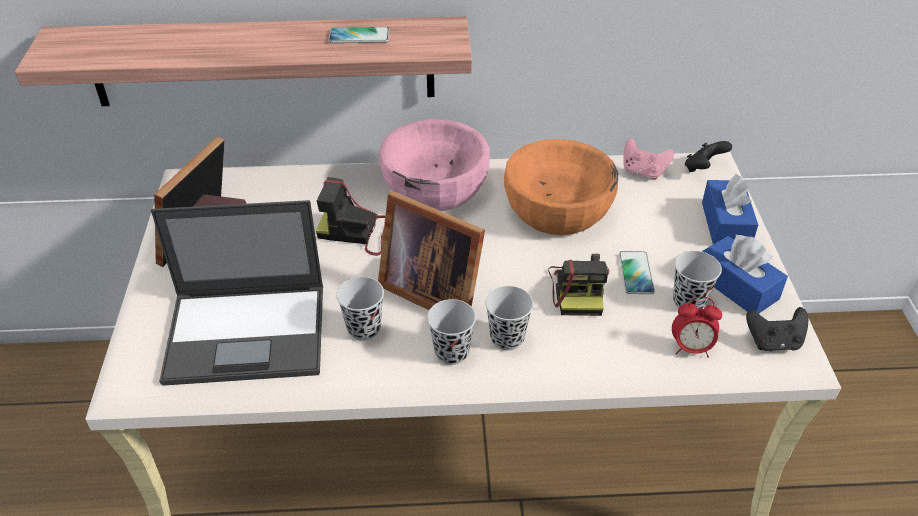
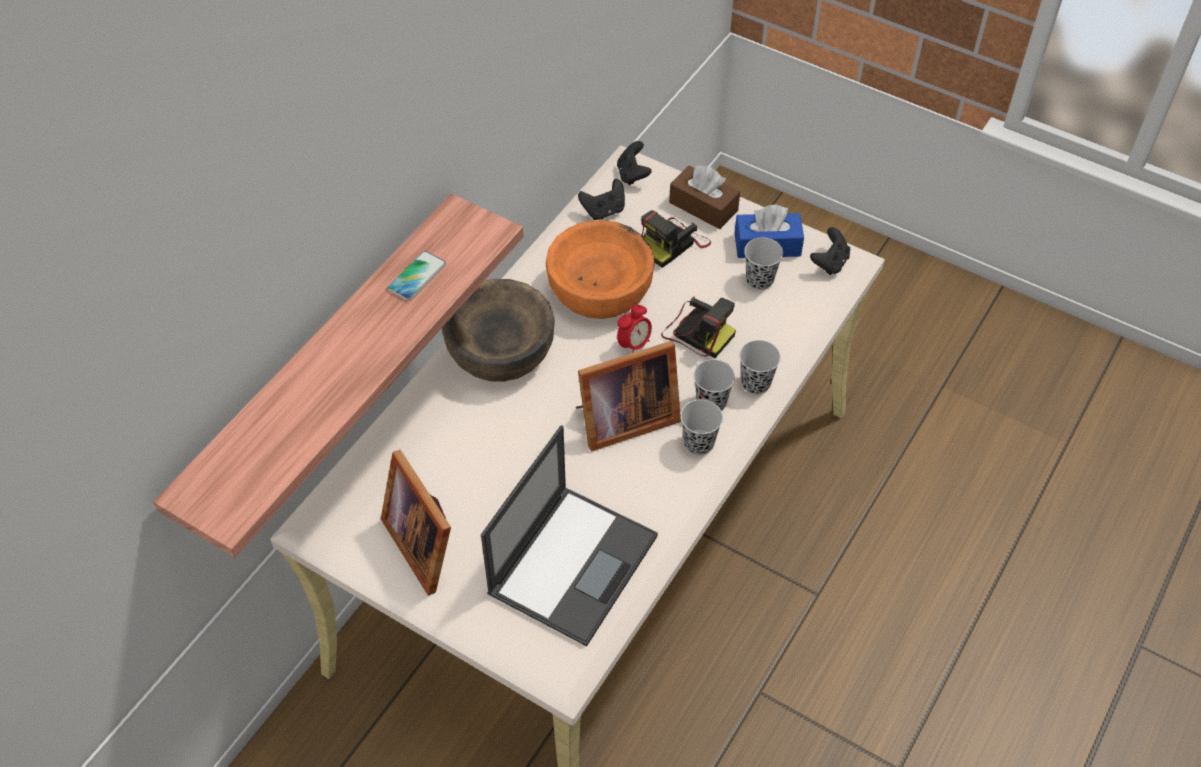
camera: 55 degrees left, 10 degrees up
(356, 232) = (511, 433): camera -> camera (672, 244)
(364, 329) = (630, 484): black cup -> black cup (756, 383)
(435, 187) = (501, 350): pink bowl -> brown bowl
(636, 273) = (708, 290): phone -> none
(643, 172) = (604, 211): pink game controller -> black game controller
(691, 348) = (801, 308): alarm clock -> alarm clock (634, 344)
(725, 225) = (703, 206): blue tissue box -> brown tissue box

